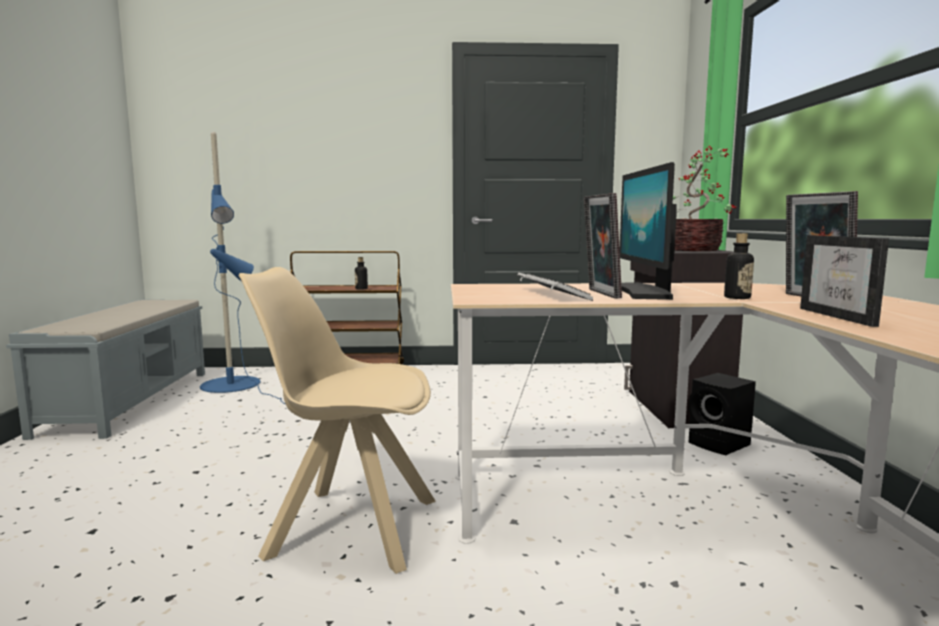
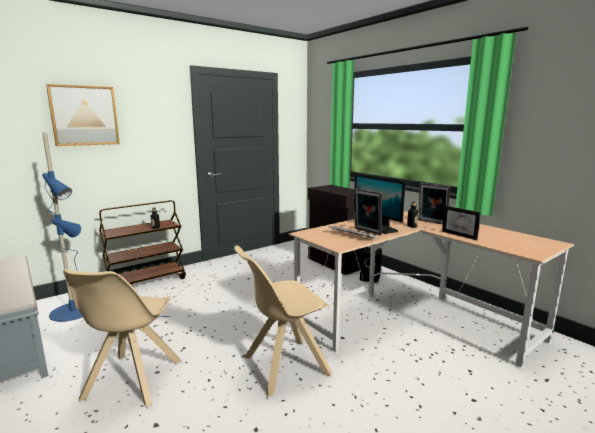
camera: 35 degrees left, 5 degrees up
(157, 471) = (131, 381): none -> beige chair
(295, 122) = (84, 115): none -> picture
(693, 250) = (343, 190): potted plant -> none

